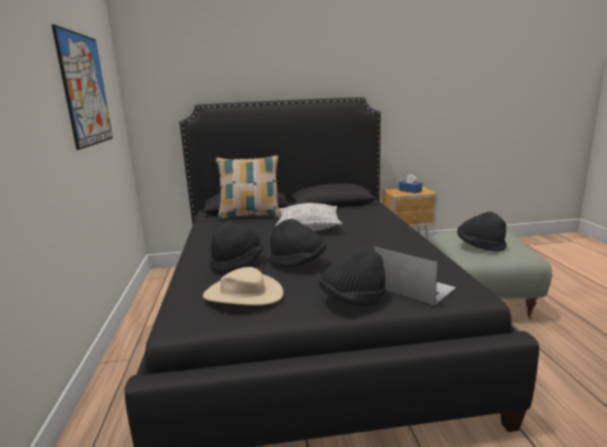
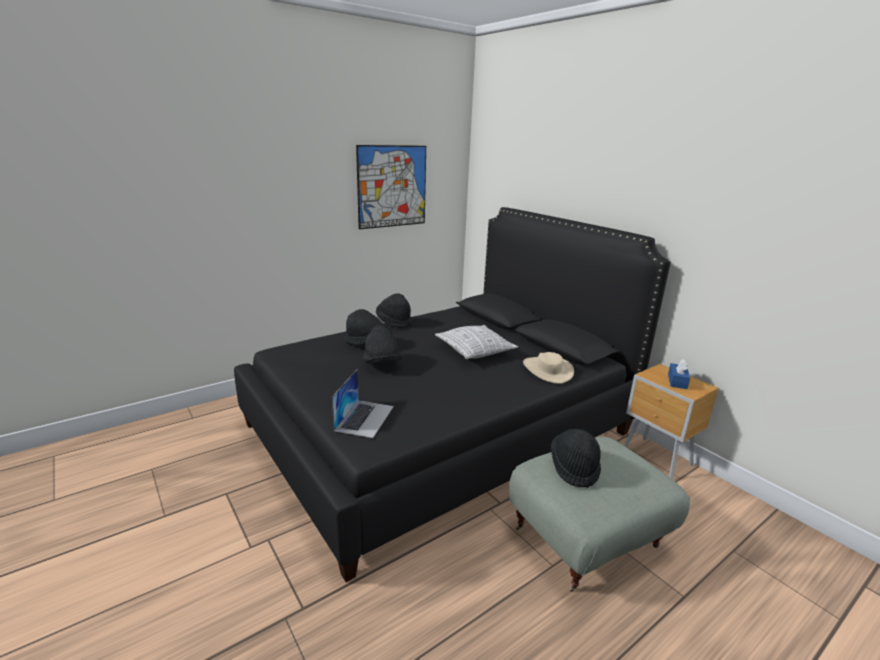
camera: 60 degrees right, 5 degrees up
(243, 294) = (315, 357): beige hat -> beige hat (547, 370)
(250, 216) = (479, 322): pillow -> none
(353, 300) = (327, 397): black hat -> black hat (394, 322)

